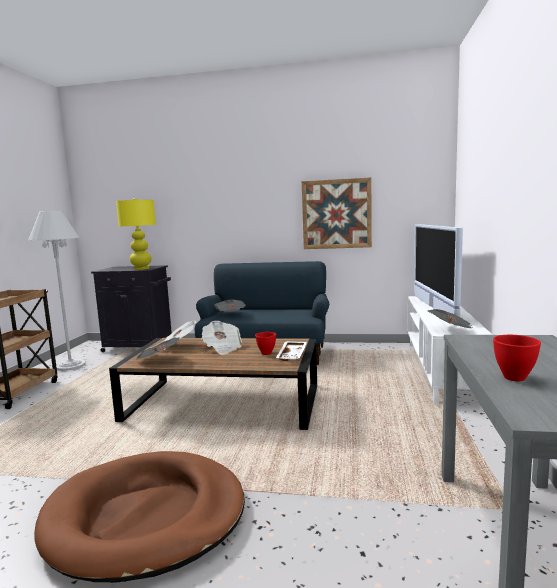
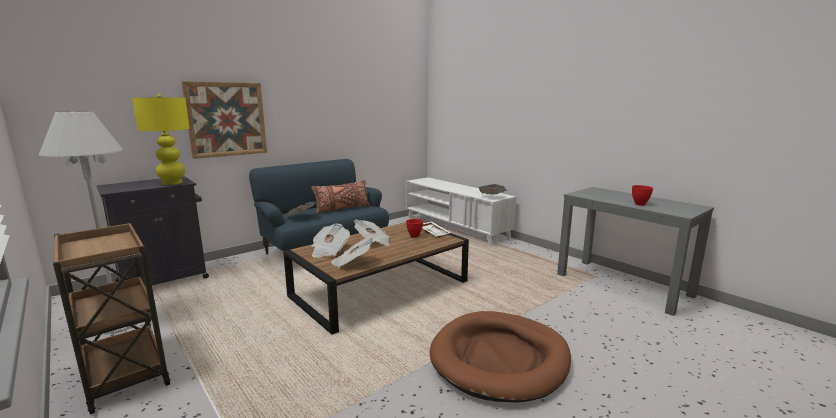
camera: 50 degrees left, 5 degrees up
(279, 314) = (342, 209): none -> brown pillow
(336, 214) = (355, 116): picture -> picture (227, 119)
(433, 308) = (444, 186): television -> none

